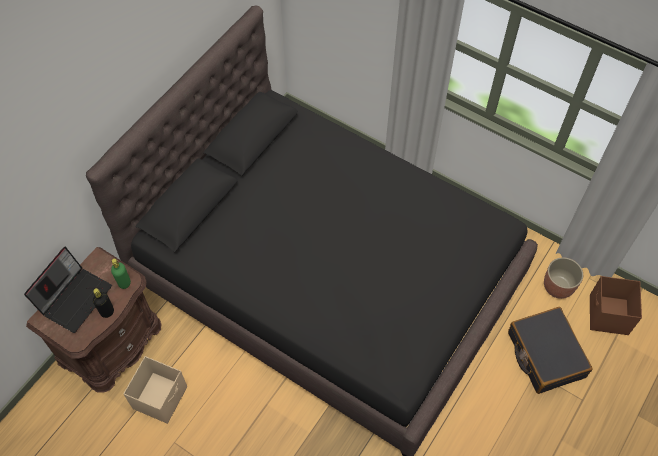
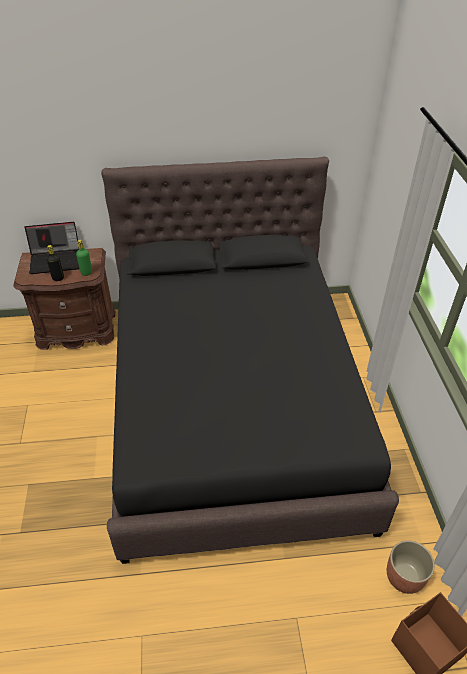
camera: 50 degrees right, 15 degrees down
(161, 397) = (56, 377): beige storage box -> none
(545, 355) = (323, 614): black suitcase -> none

